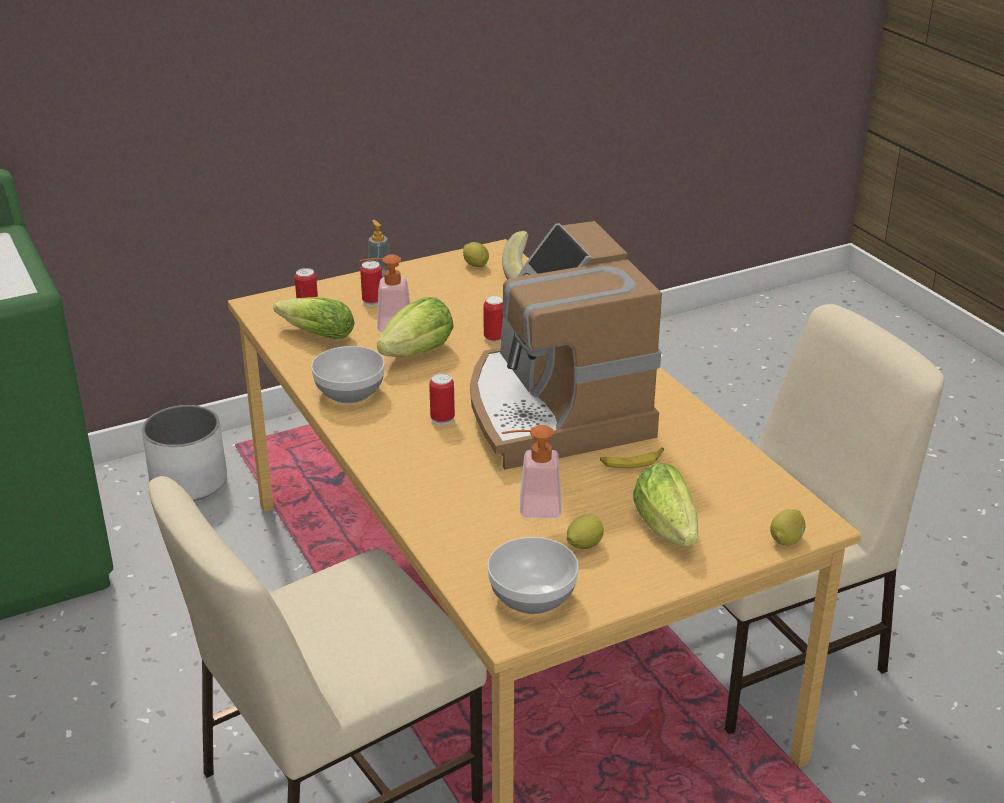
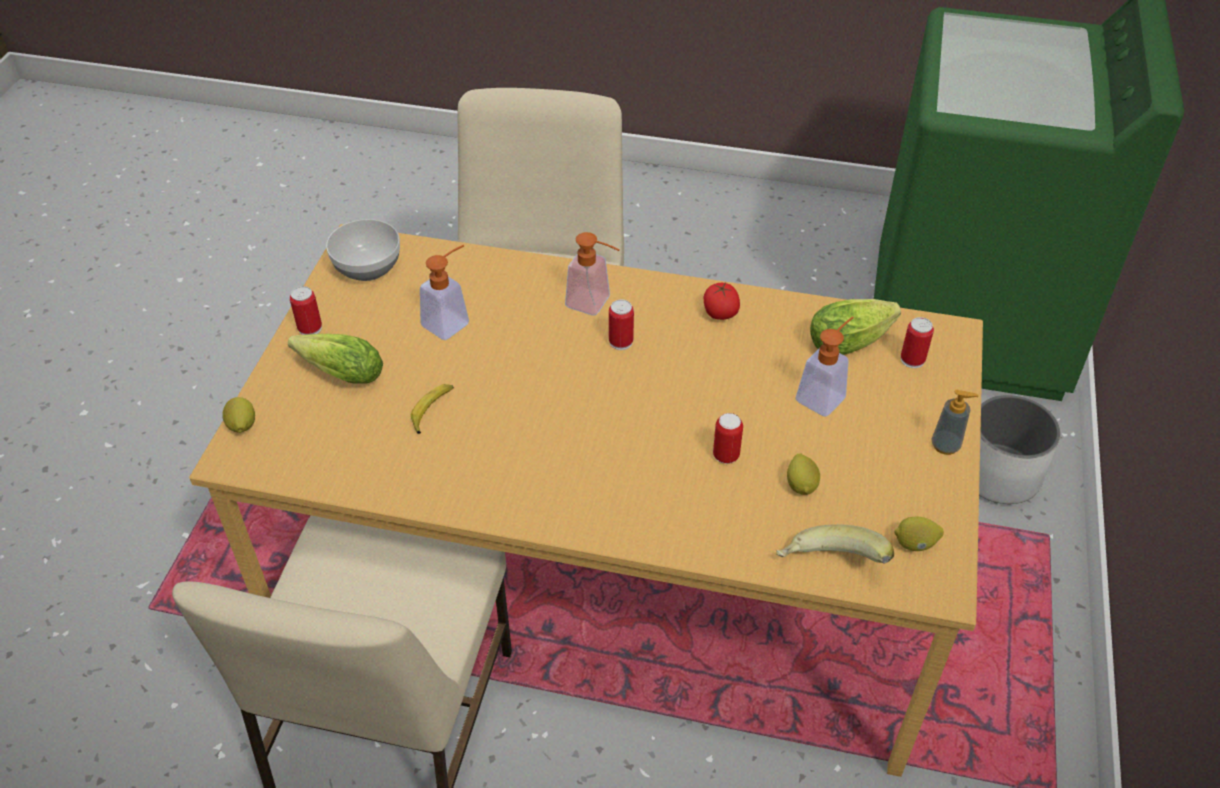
camera: 130 degrees right, 15 degrees up
(351, 392) = (720, 313): bowl -> tomato
(372, 301) = (890, 411): can -> can (310, 328)
(414, 449) = (595, 304): none -> soap dispenser
(418, 353) = (749, 387): lettuce -> none
(553, 410) = (558, 414): coffee machine -> none
(583, 545) = (380, 320): lemon -> lemon (801, 485)

